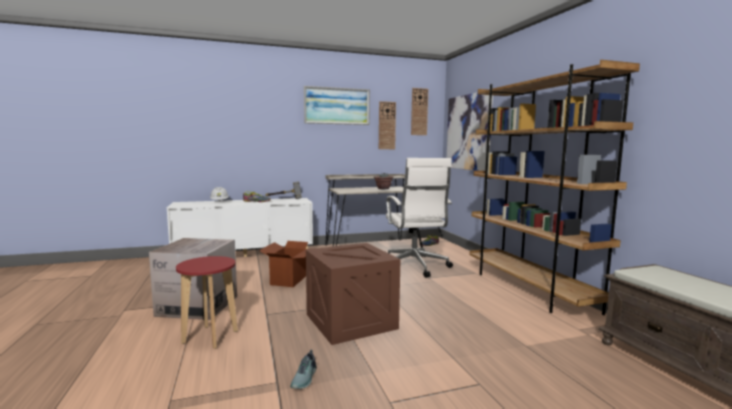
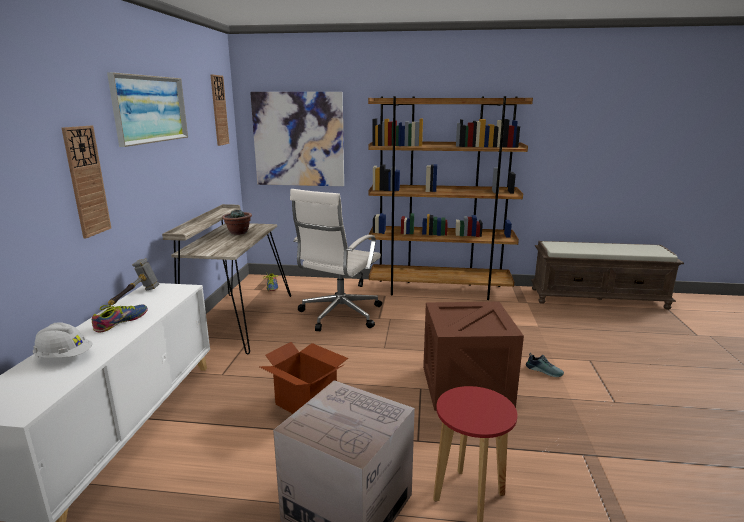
camera: 65 degrees left, 10 degrees up
(305, 378) = (577, 436): shoe -> shoe (544, 370)
(387, 125) = (198, 135): wall clock -> wall clock (86, 181)
(414, 267) = (339, 315): white office chair -> white office chair turned 105 degrees clockwise

